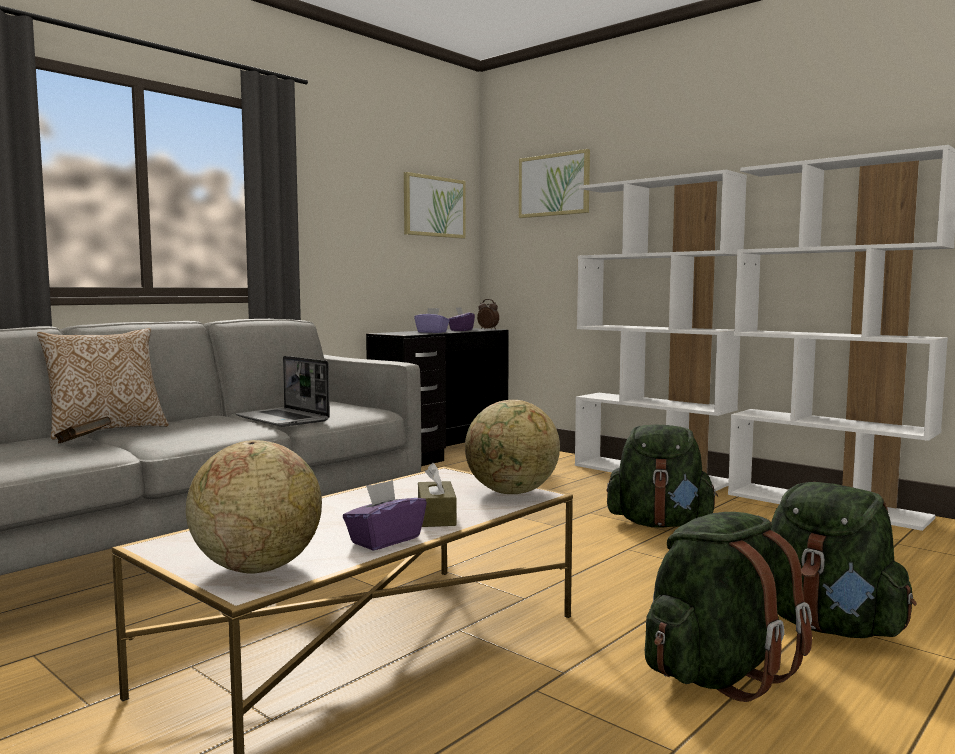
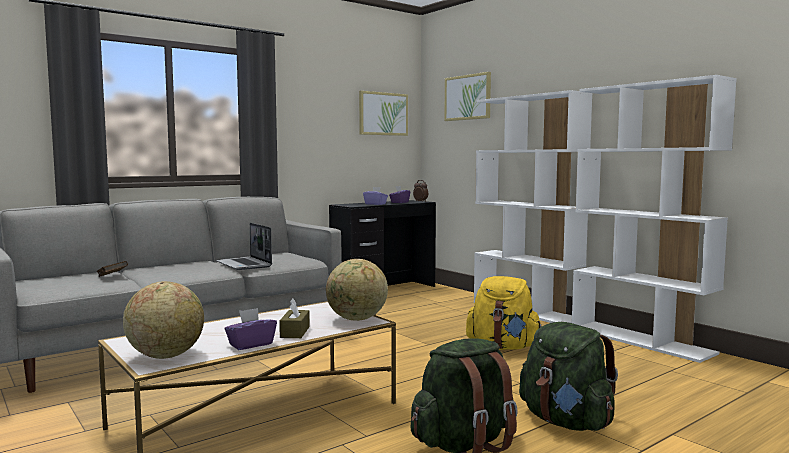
camera: 10 degrees right, 0 degrees up
(106, 430) = (132, 269): pillow -> none
(659, 524) = (503, 347): green backpack -> yellow backpack

